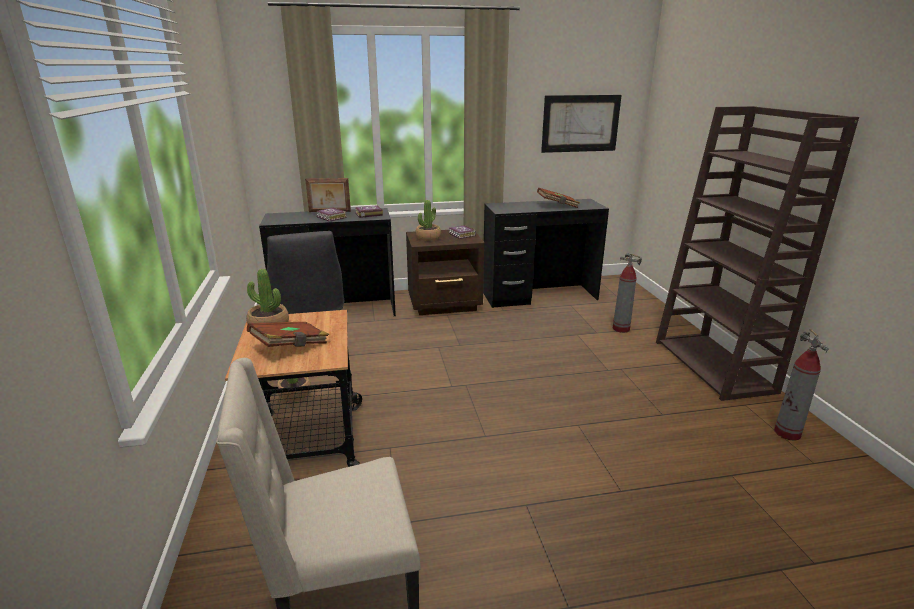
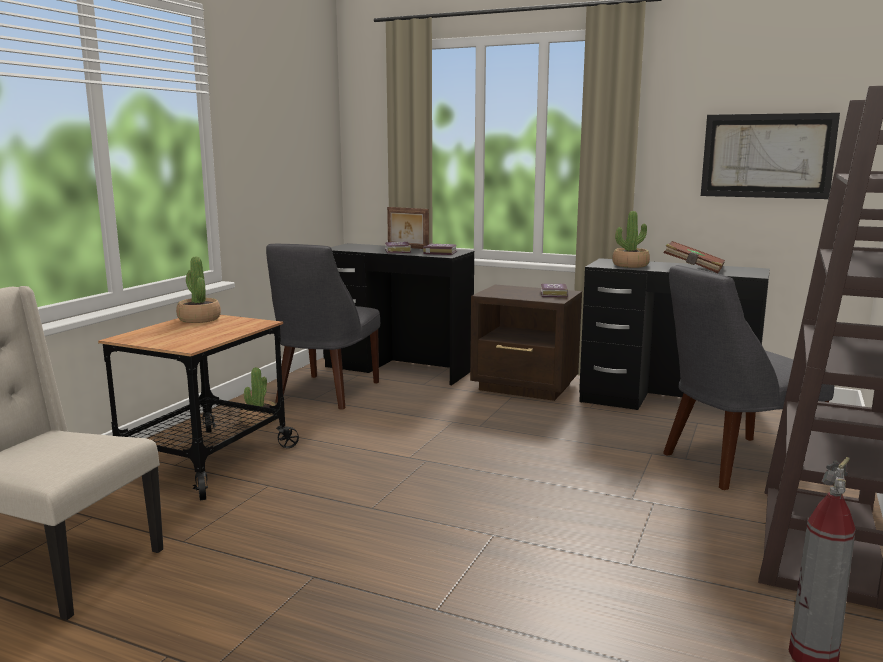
camera: 35 degrees right, 10 degrees down
(291, 346) = (182, 333): brown book -> none
(428, 237) = (507, 291): potted plant -> potted plant (630, 265)
(620, 329) = (732, 464): fire extinguisher -> grey chair

